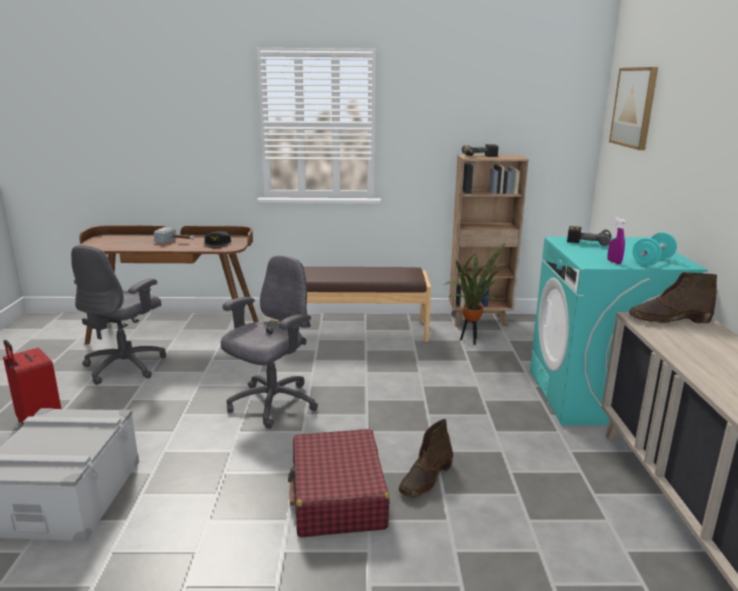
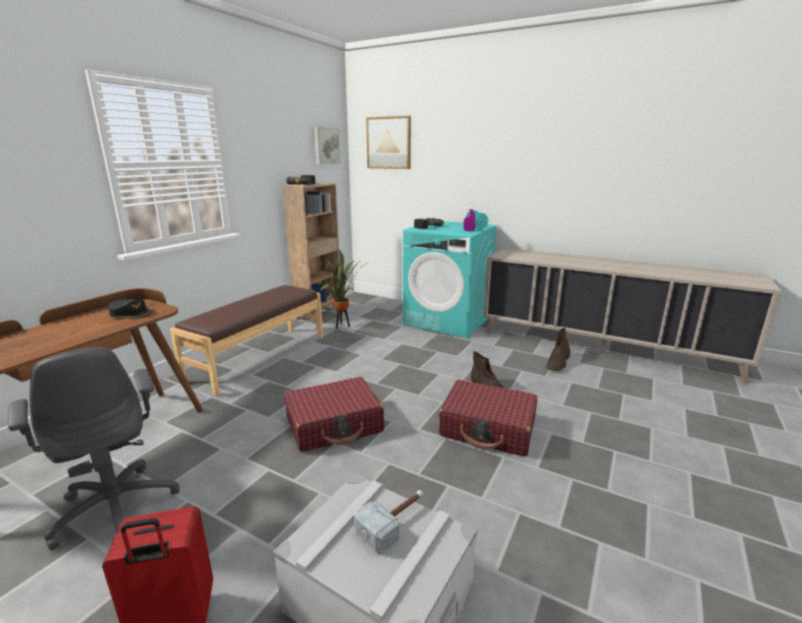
camera: 60 degrees left, 0 degrees up
(176, 242) = (70, 329): hammer -> hammer (394, 522)
(272, 404) = (334, 424): grey office chair -> red suitcase
(551, 107) = (325, 146): none -> picture
(668, 320) = (507, 253): brown boot -> brown boot (558, 363)

